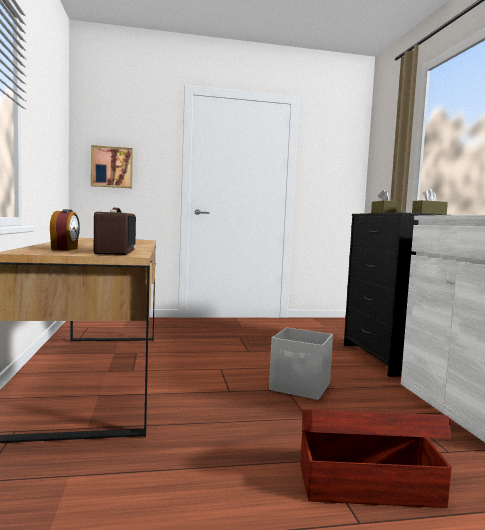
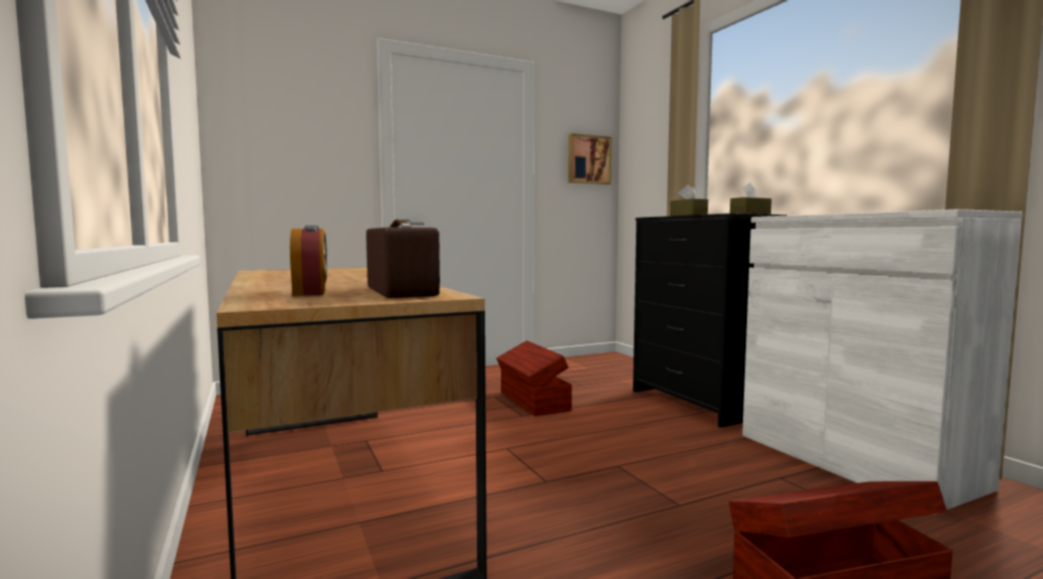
camera: 15 degrees left, 0 degrees up
(112, 167) = (273, 159): picture -> picture (588, 160)
(263, 343) = (533, 401): none -> brown storage box
(301, 387) = (632, 459): white storage box -> none

